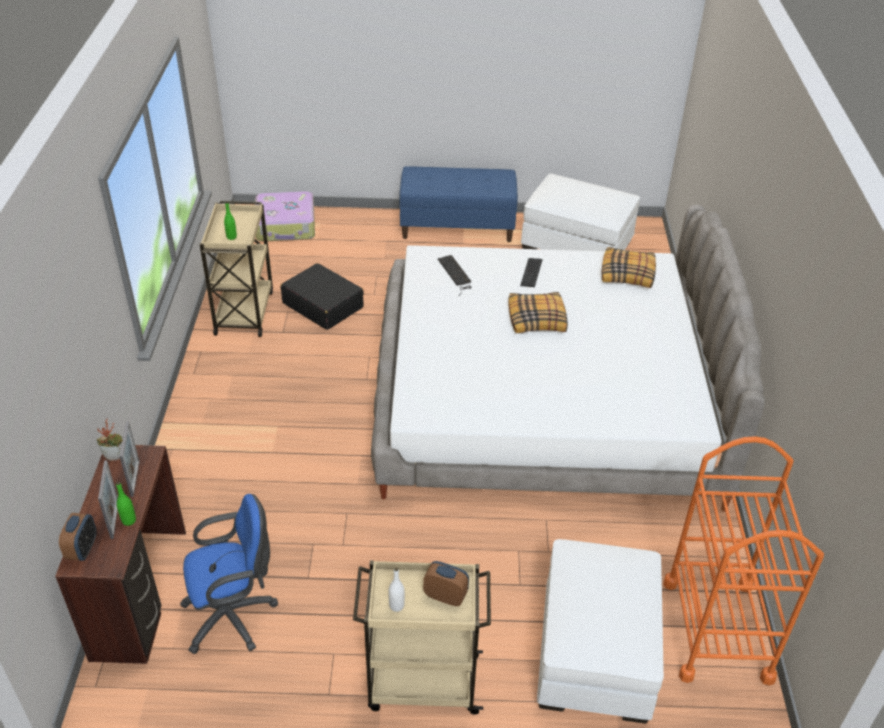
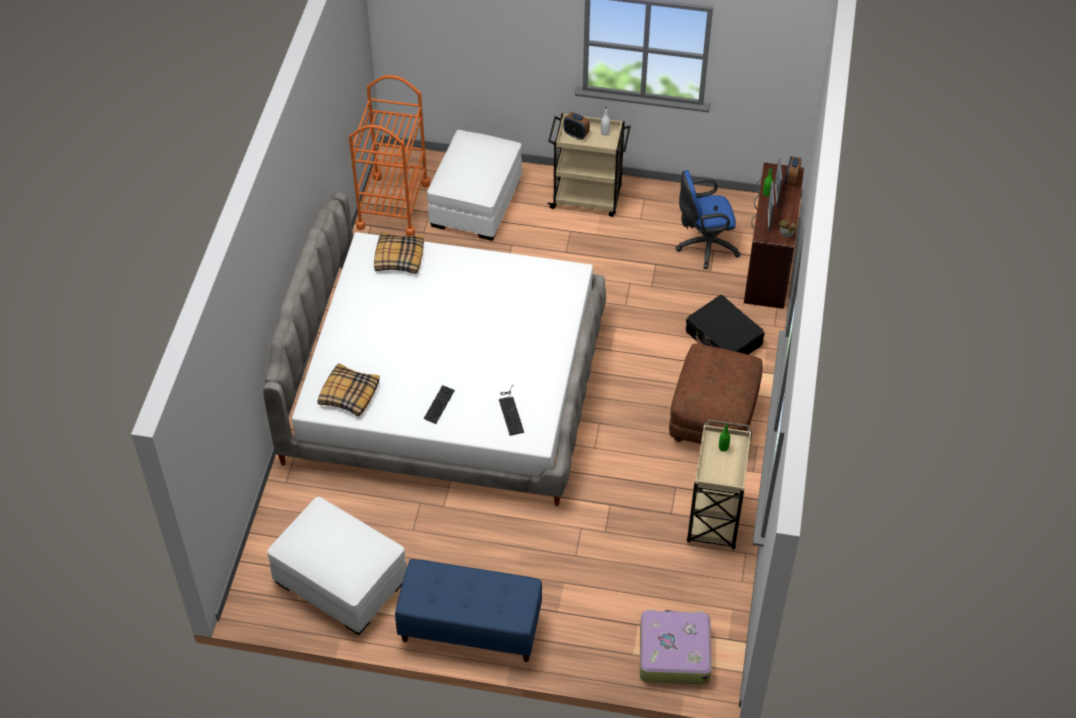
camera: 170 degrees left, 10 degrees up
(239, 395) = (713, 418): none -> brown ottoman
(323, 305) = (635, 518): black suitcase -> black suitcase (723, 339)
(537, 319) = (451, 351): pillow -> pillow (398, 258)

